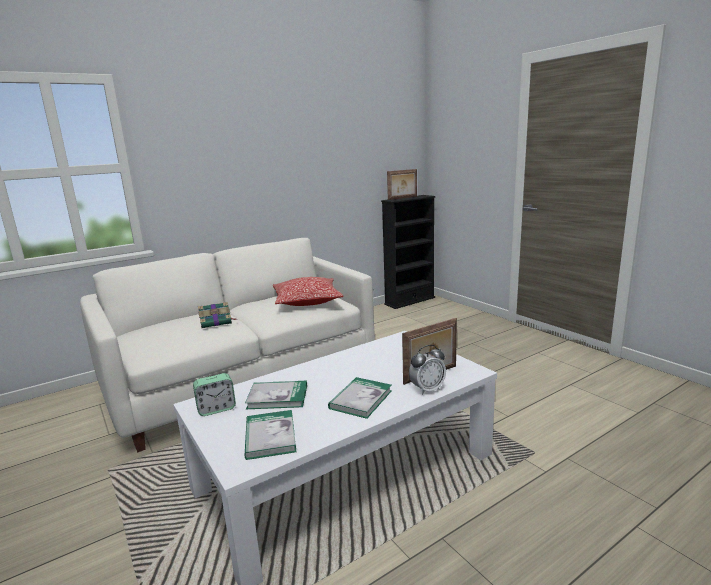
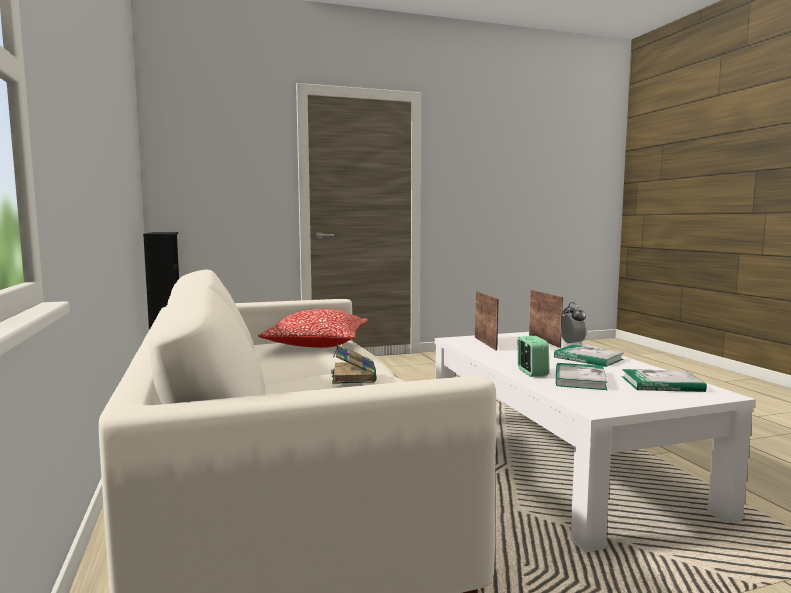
camera: 75 degrees left, 10 degrees down
(216, 409) = (606, 400): alarm clock -> alarm clock (532, 373)
(403, 198) = (159, 232): picture frame -> picture frame (486, 343)

